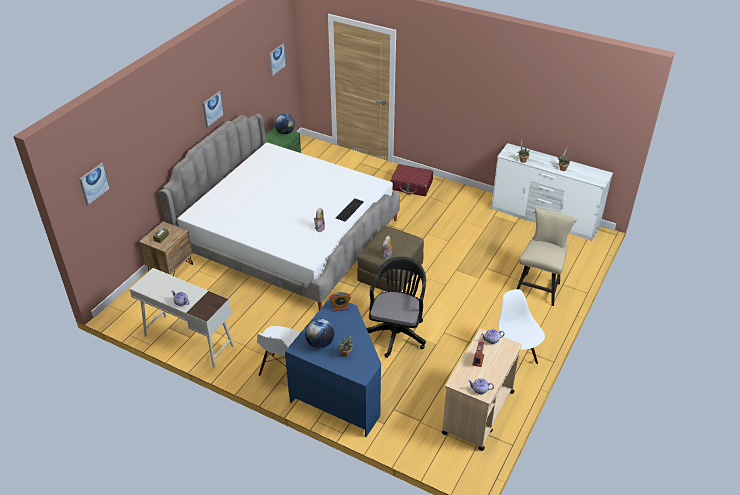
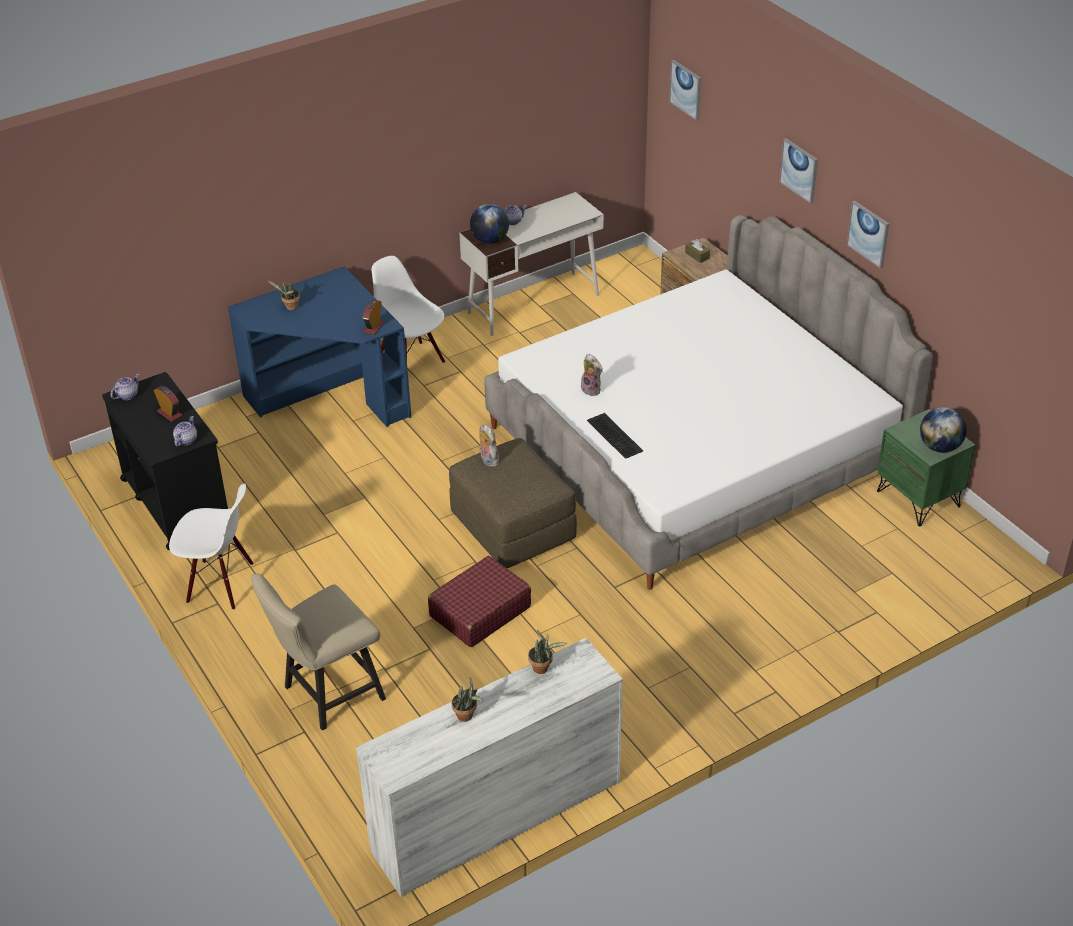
camera: 120 degrees right, 0 degrees up
(276, 59) = (1028, 340): picture -> picture (799, 170)
(320, 343) = (329, 294): globe -> globe (490, 240)
(397, 332) = (382, 485): black office chair -> none
(411, 185) = (747, 657): red suitcase -> red suitcase (479, 611)
(478, 413) = (175, 502): beige cart -> black cart
(539, 286) = (327, 695): beige chair -> beige chair turned 90 degrees clockwise

